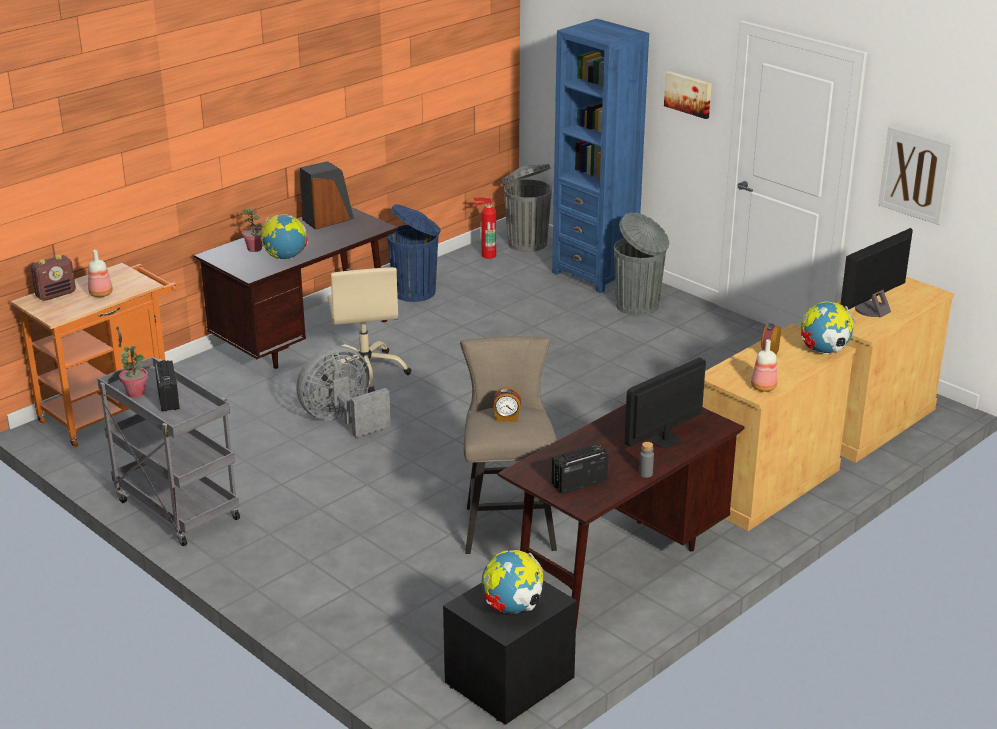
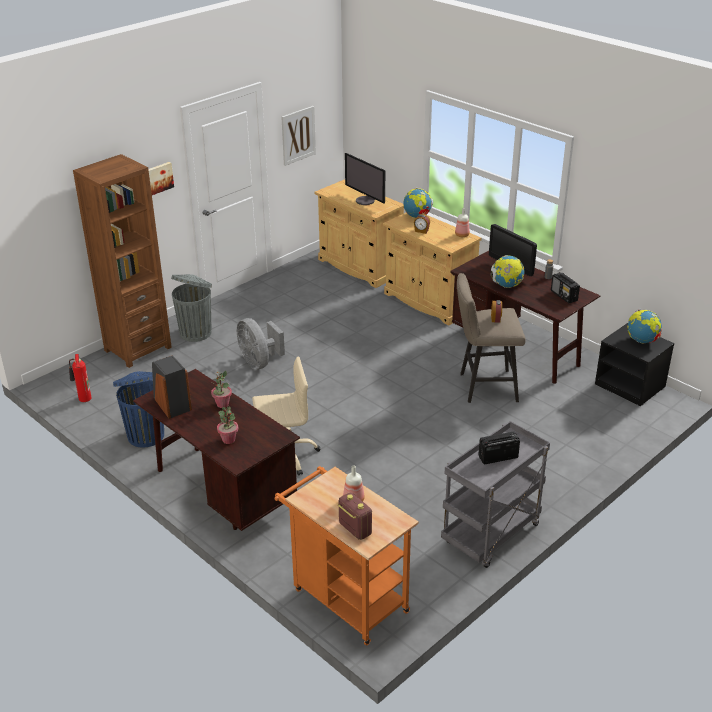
camera: 90 degrees left, 5 degrees up
(136, 393) = (492, 475): potted plant -> potted plant (222, 404)
(285, 258) = (250, 421): globe -> globe (506, 286)
(343, 420) = (359, 461): grey fan -> grey fan (259, 362)
(526, 243) = (66, 380): grey trash can -> none
(594, 274) = (138, 349): blue bookcase -> brown bookcase

